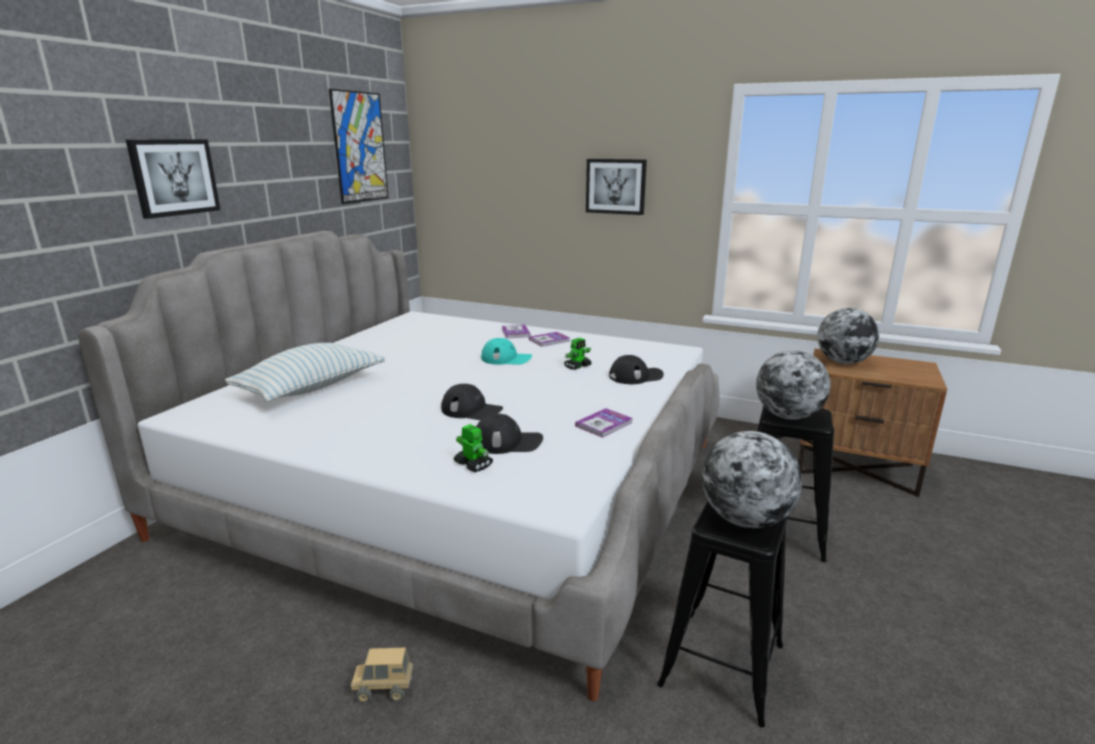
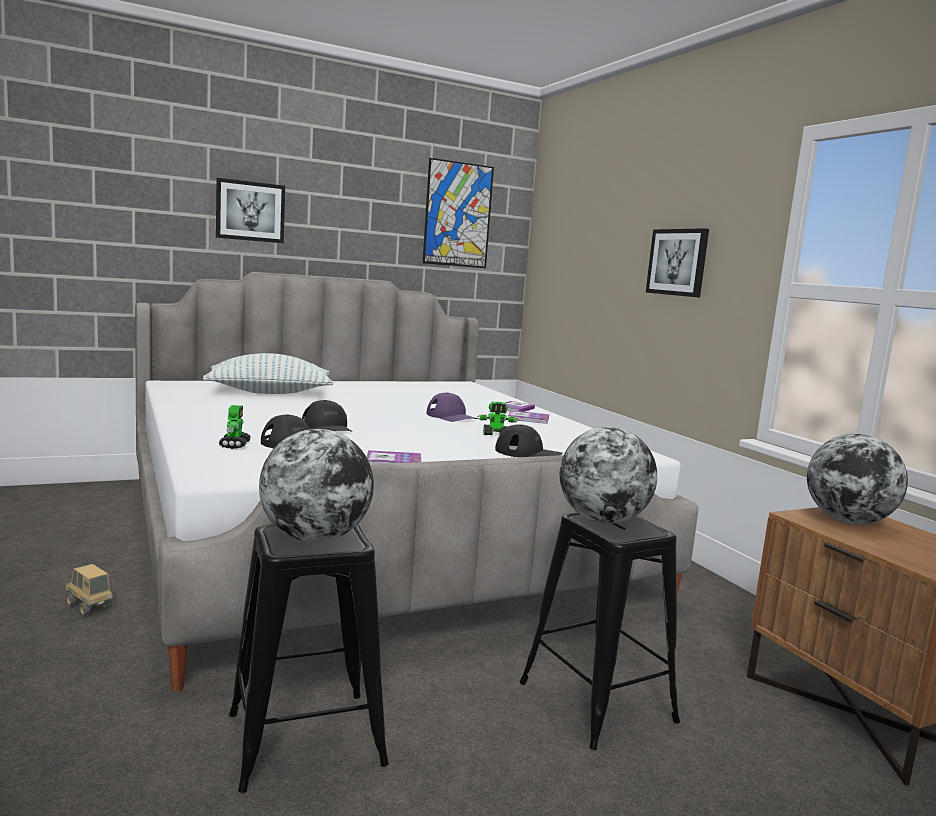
camera: 40 degrees right, 10 degrees down
(506, 358) = (451, 416): turquoise cap -> purple cap

